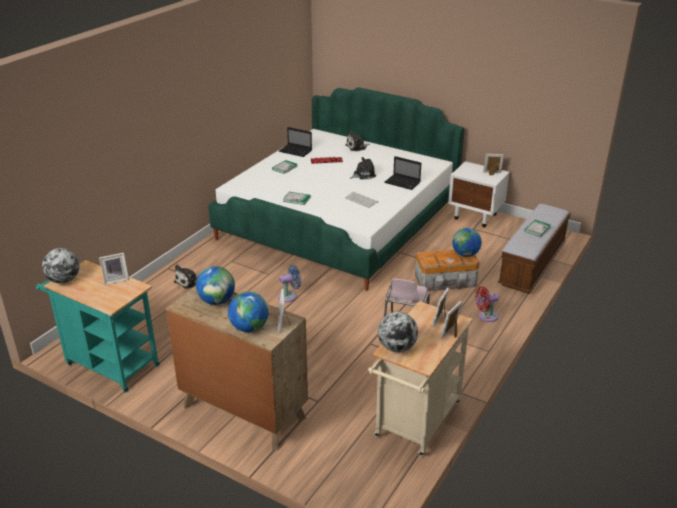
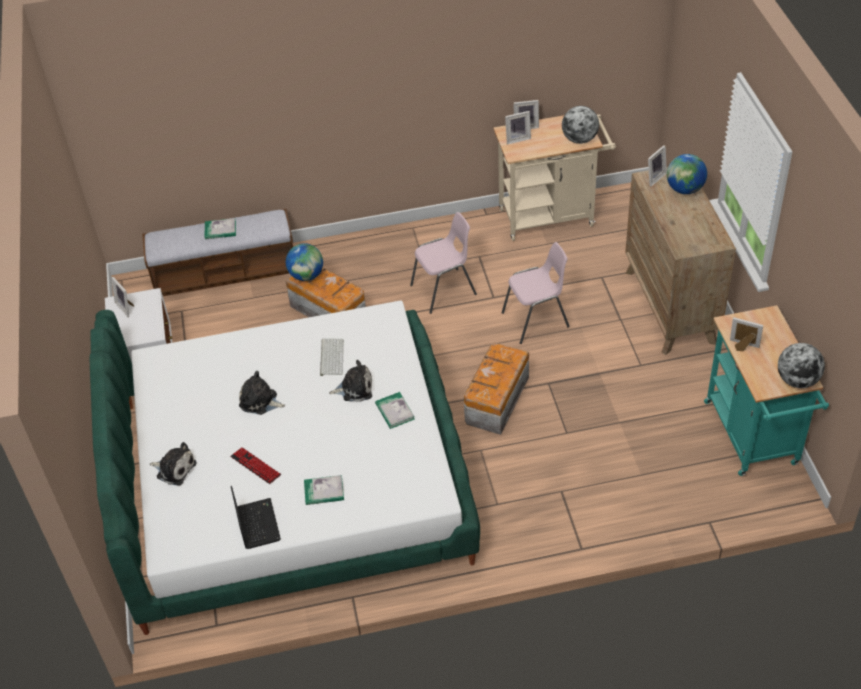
camera: 130 degrees left, 15 degrees up
(188, 281) = (578, 504): plush toy -> plush toy (355, 388)
(217, 301) = (685, 229): globe -> none
(289, 296) = (496, 401): blue fan -> storage box
(324, 347) = (536, 320): none -> pink chair
(403, 183) = (245, 353): laptop -> none
(486, 316) = (361, 255): red fan -> none

